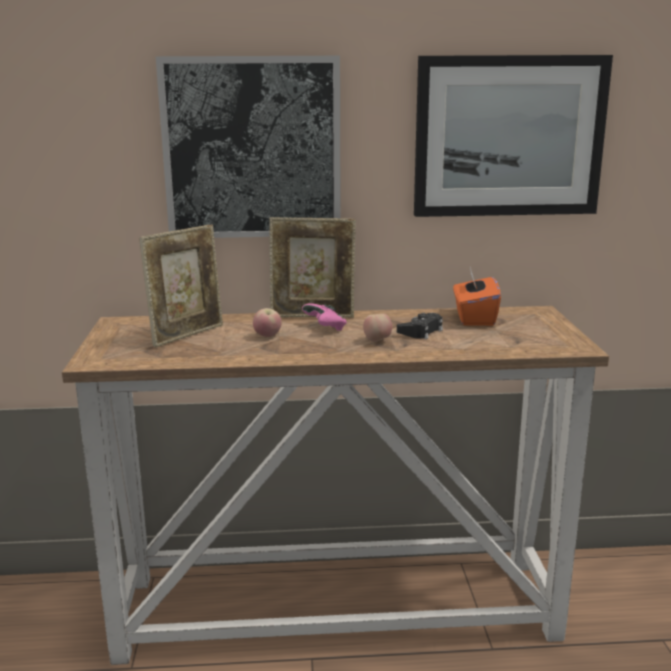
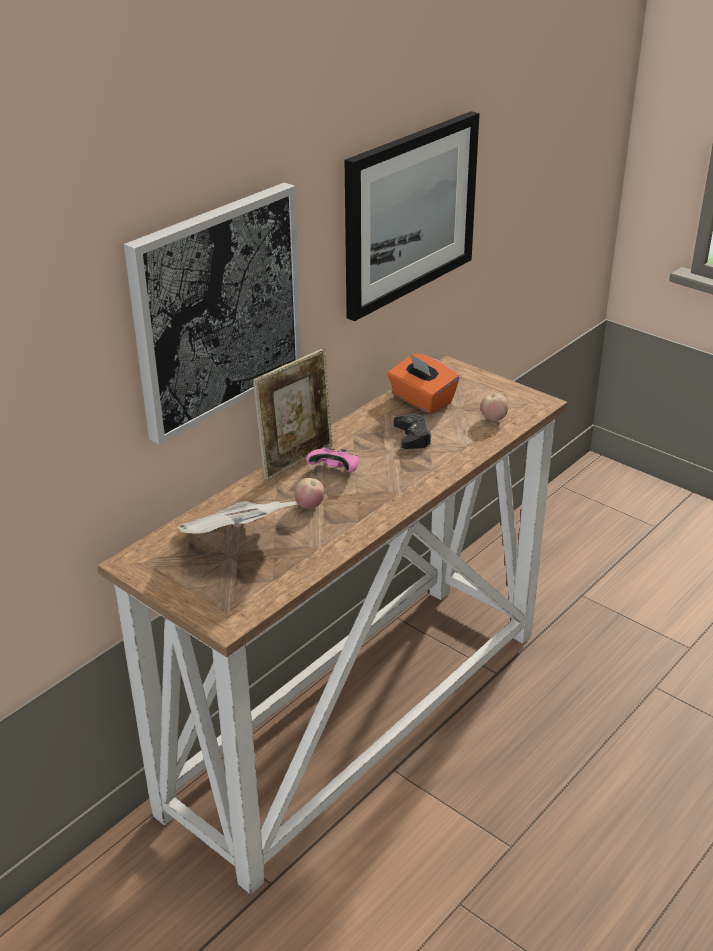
camera: 45 degrees left, 15 degrees up
(187, 335) = (238, 542): picture frame -> newspaper
(377, 341) = (402, 466): apple -> apple (493, 419)

